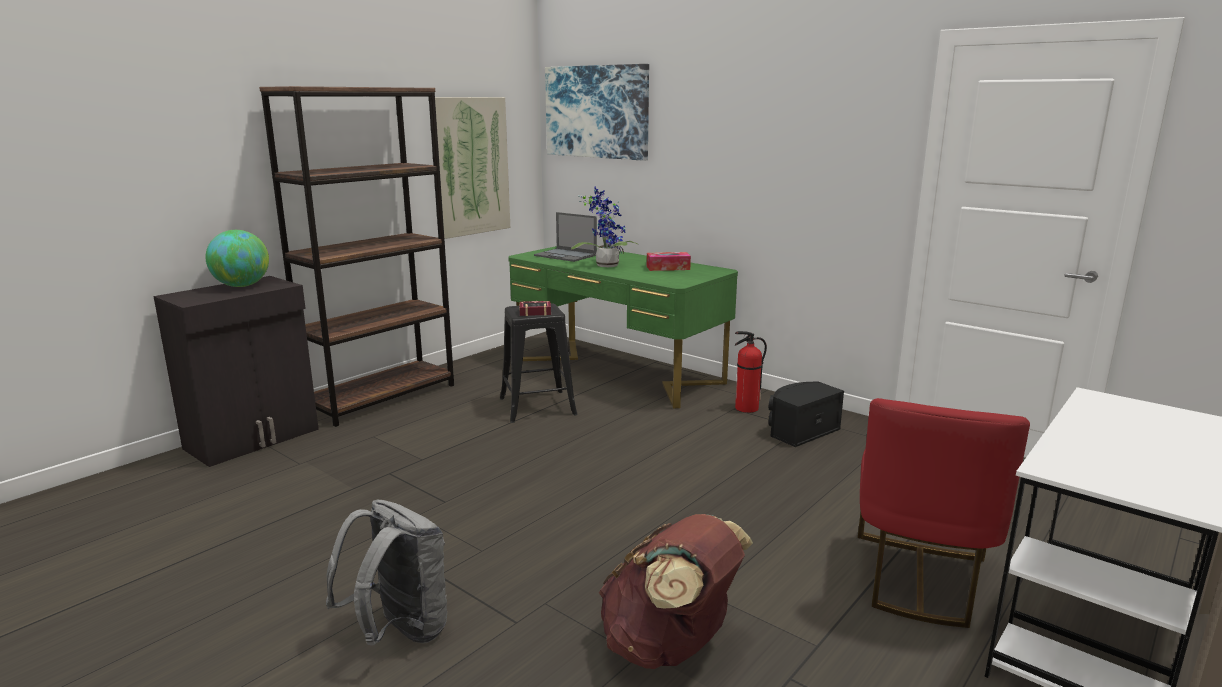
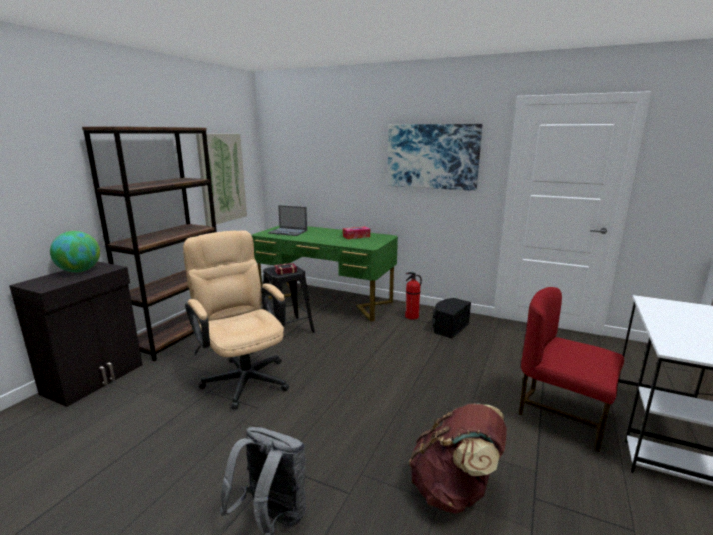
camera: 15 degrees left, 0 degrees up
(444, 460) = (243, 376): none -> beige office chair
(596, 112) = (299, 142): picture -> picture (432, 156)
(606, 265) = (317, 237): potted plant -> none
(918, 580) = (562, 414): red chair -> red chair turned 120 degrees clockwise

